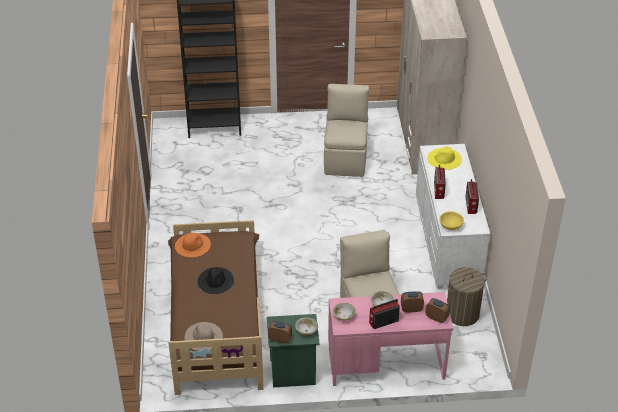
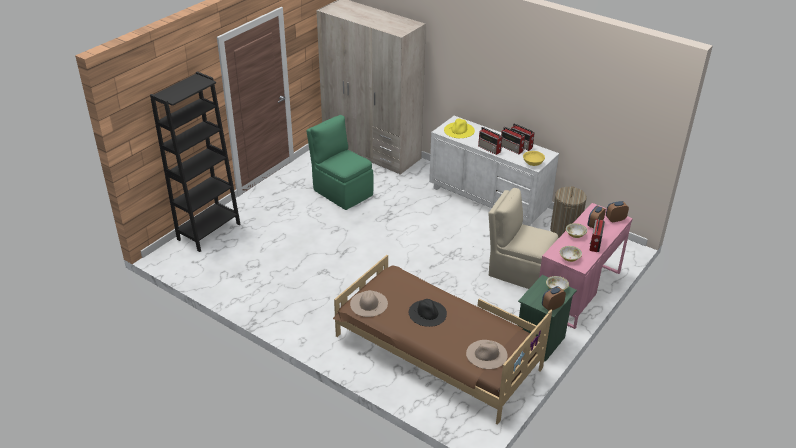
camera: 50 degrees left, 5 degrees down
(192, 245) = (368, 303): orange hat -> beige hat
(345, 158) = (342, 192): beige chair -> green chair
(457, 203) = (512, 149): none -> radio

